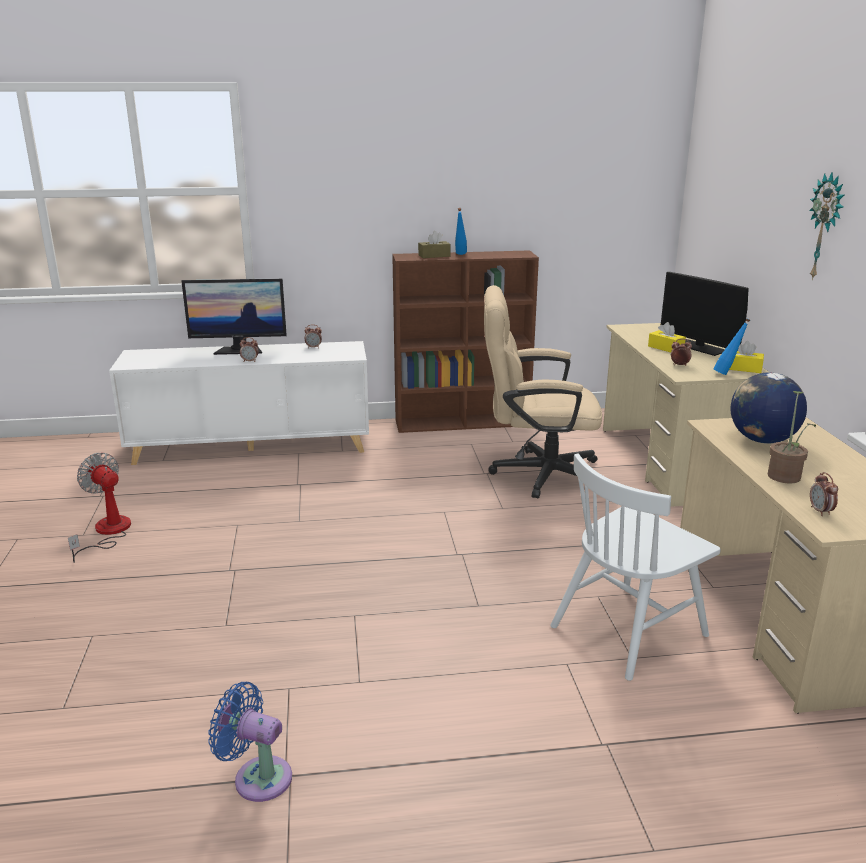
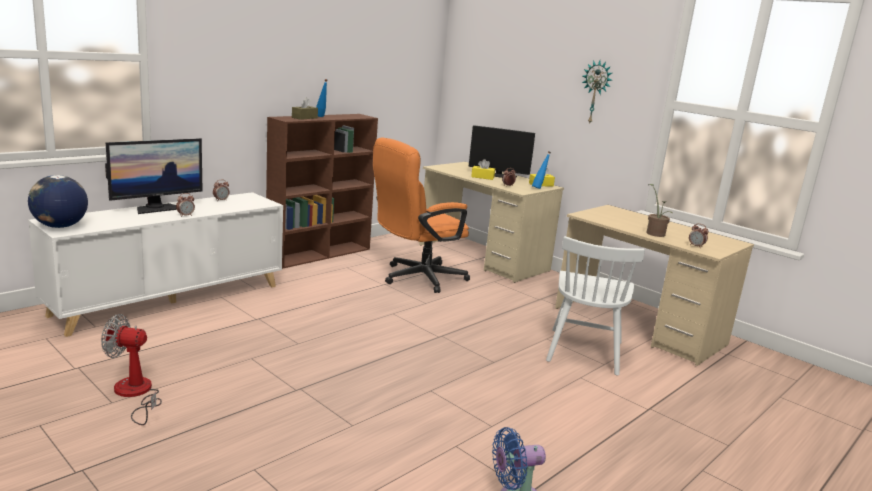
camera: 40 degrees left, 5 degrees down
(536, 474) = (416, 278): beige office chair -> orange office chair
(762, 440) = (616, 219): globe -> globe (60, 226)

